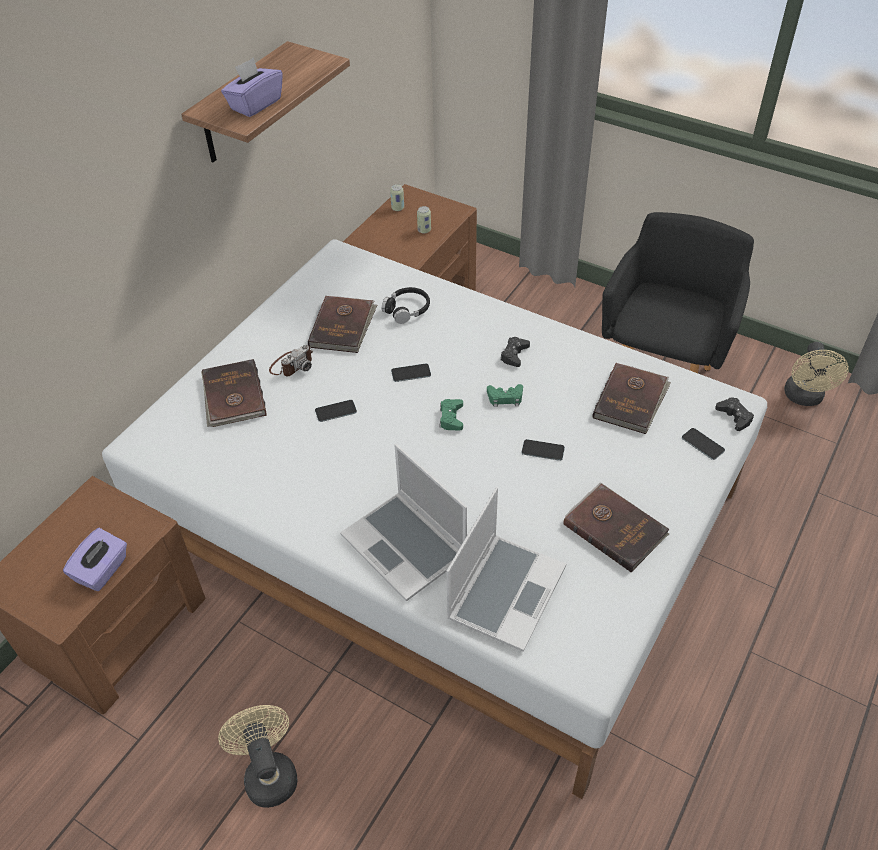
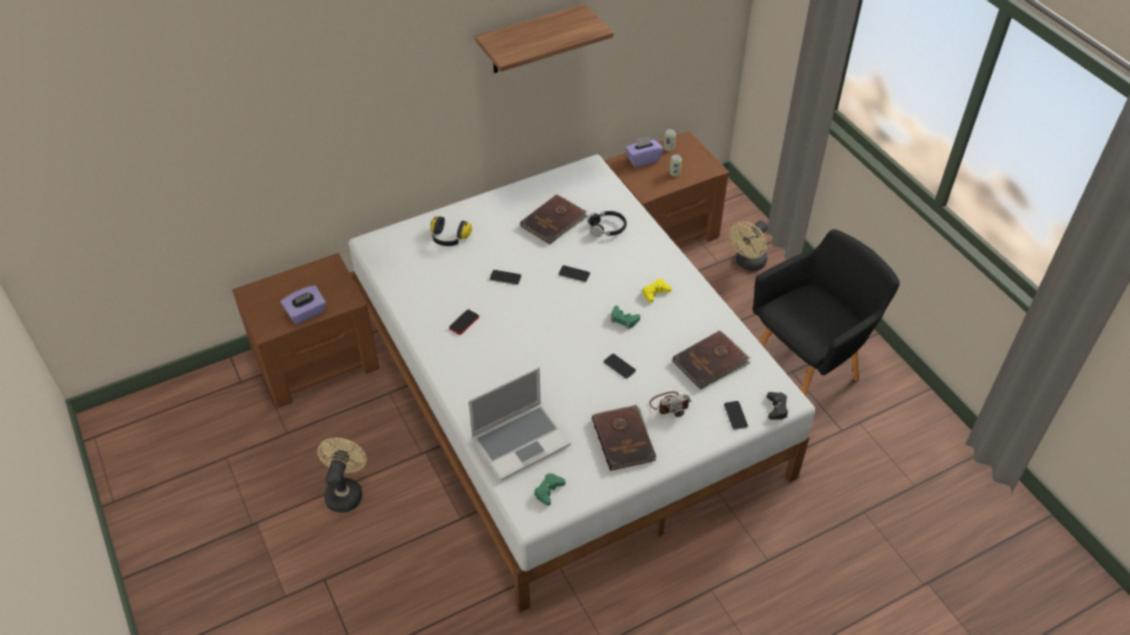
camera: 30 degrees right, 0 degrees up
(233, 396) = (449, 238): brown book -> headphones
(255, 104) = (523, 46): purple tissue box -> purple tissue box (643, 159)
(292, 365) = (501, 234): camera -> camera (670, 404)
(327, 485) = (464, 322): none -> phone
(406, 547) = (482, 384): laptop -> none
(451, 418) = (576, 316): green game controller -> green game controller (548, 491)
(514, 355) = (655, 293): black game controller -> yellow game controller
(804, 398) = (919, 439): beige fan -> beige fan (748, 263)

